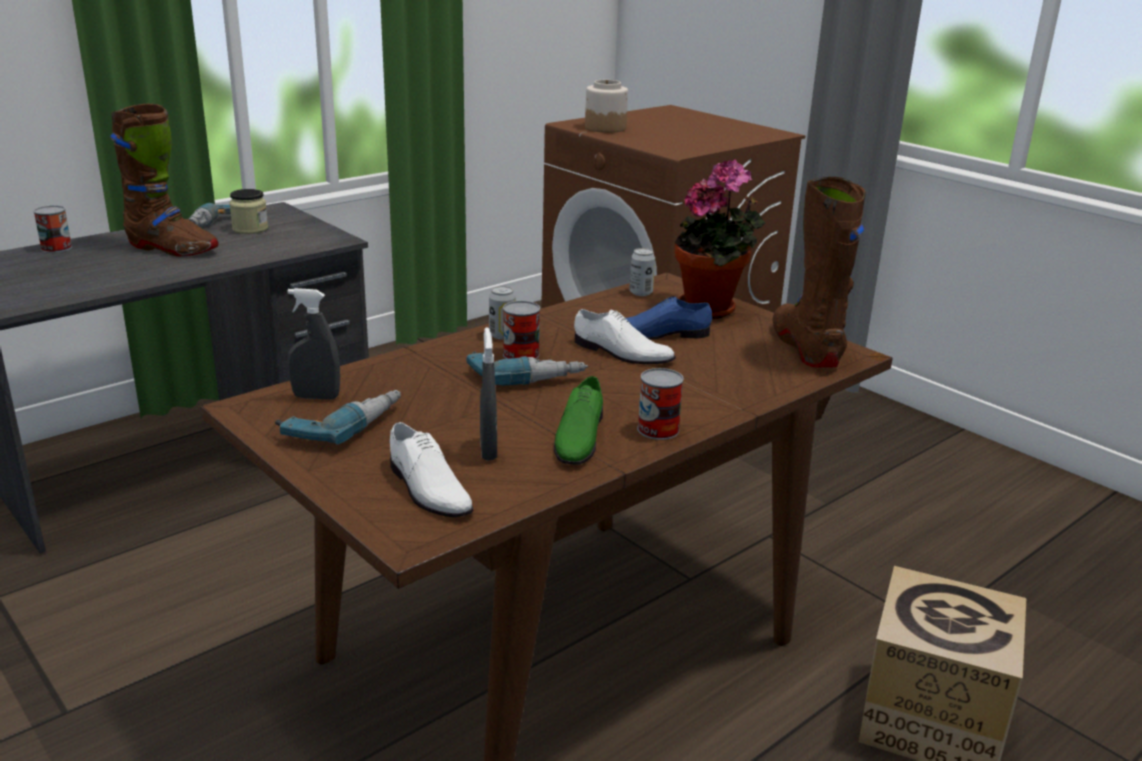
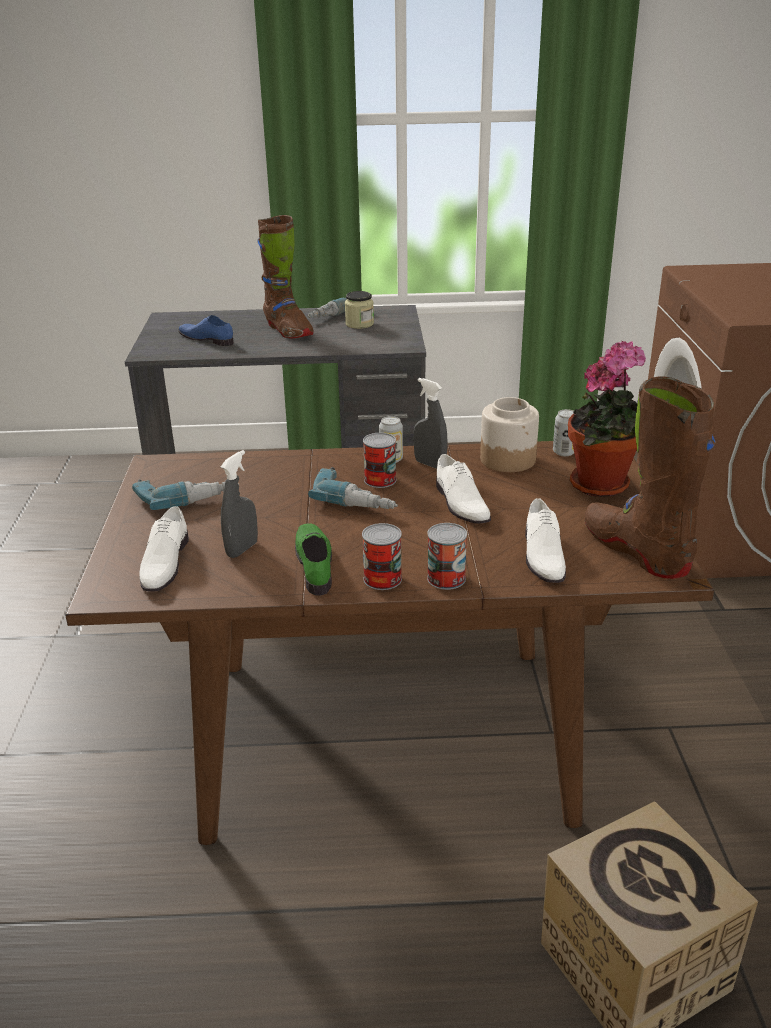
camera: 40 degrees right, 5 degrees up
(56, 248) = (224, 315): can -> can (446, 578)
(316, 397) = (201, 470): grey spray bottle -> grey spray bottle (430, 464)
(578, 437) = (315, 563): green shoe -> green shoe turned 120 degrees clockwise
(605, 128) = (715, 279): jar -> jar (508, 459)
(657, 333) = (517, 494): blue shoe -> blue shoe (207, 338)
(748, 371) = (541, 554): none -> white shoe
(806, 347) = (636, 550): brown boot -> brown boot turned 60 degrees counterclockwise

